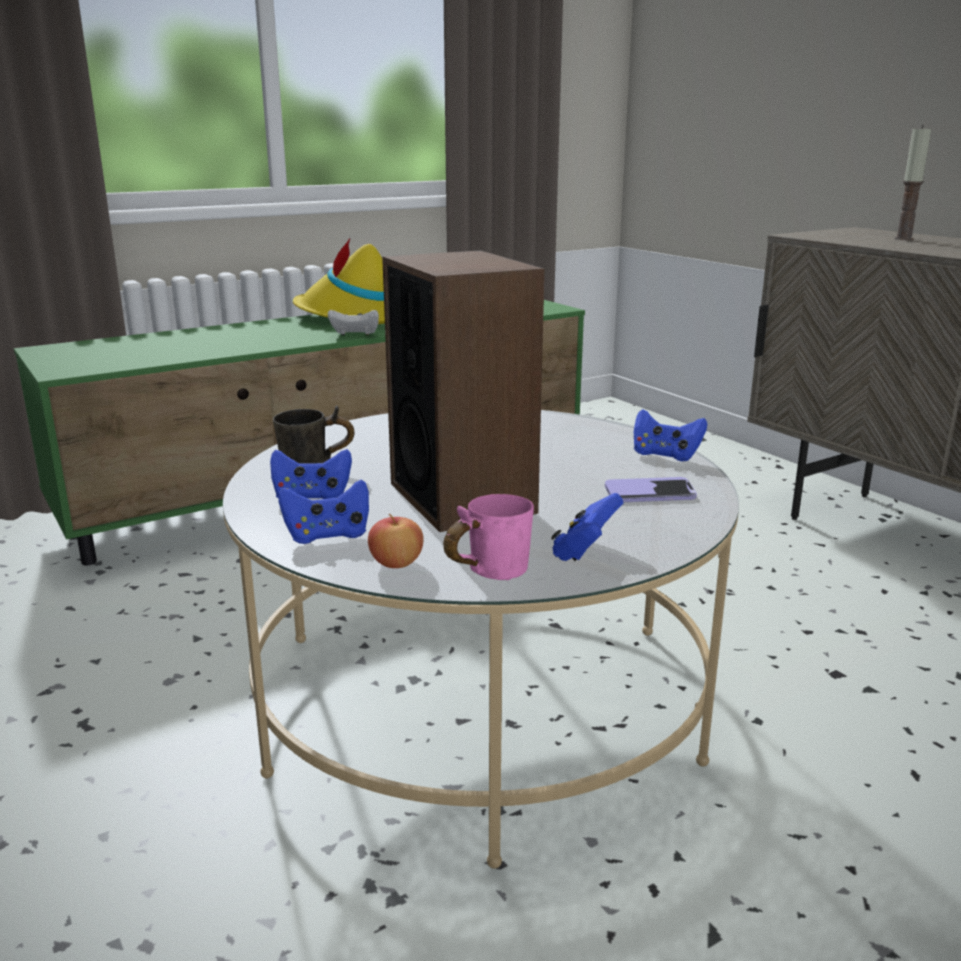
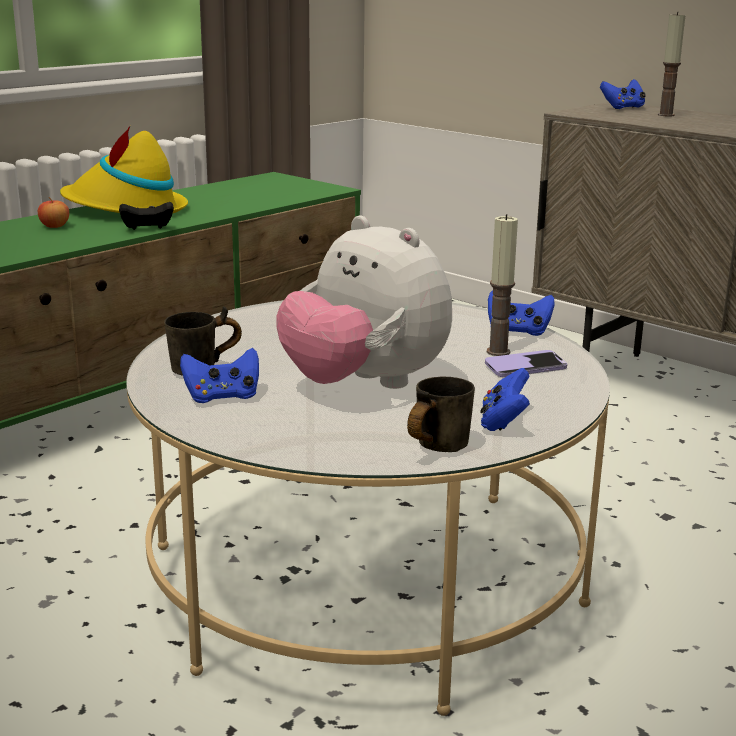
camera: 15 degrees left, 0 degrees up
(327, 535) = (266, 430): blue game controller -> blue game controller (623, 108)
(355, 335) = (147, 229): white game controller -> black game controller
(396, 563) = (348, 448): apple -> apple (54, 226)
(462, 497) = (364, 385): speaker -> plush toy
(484, 573) = (431, 448): pink mug -> grey mug
(629, 475) = (498, 352): none -> candle

